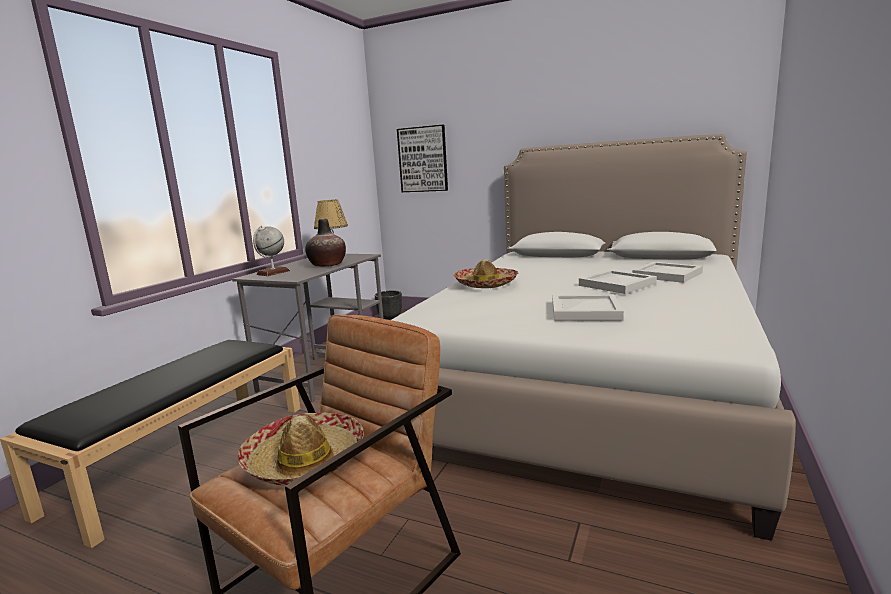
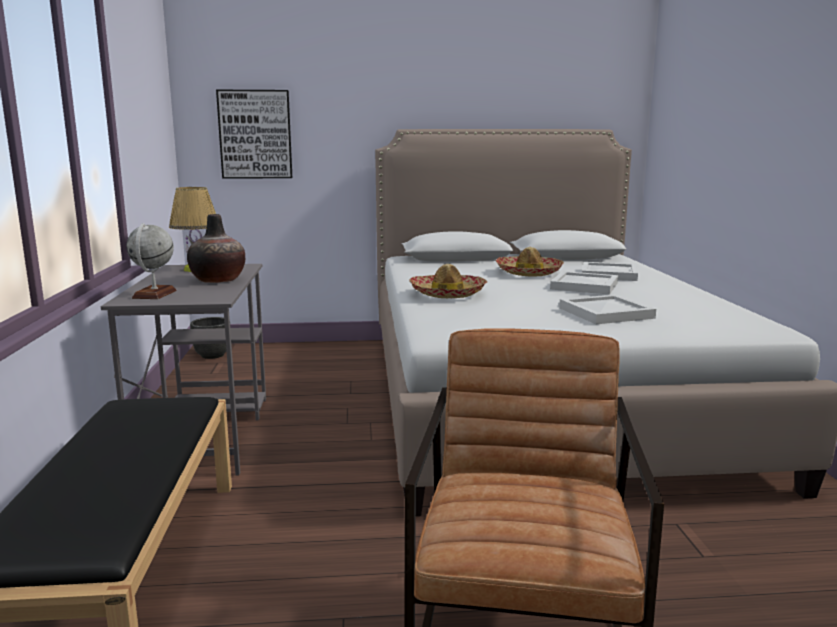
camera: 30 degrees left, 0 degrees up
(305, 460) = (521, 500): hat -> hat (528, 273)

